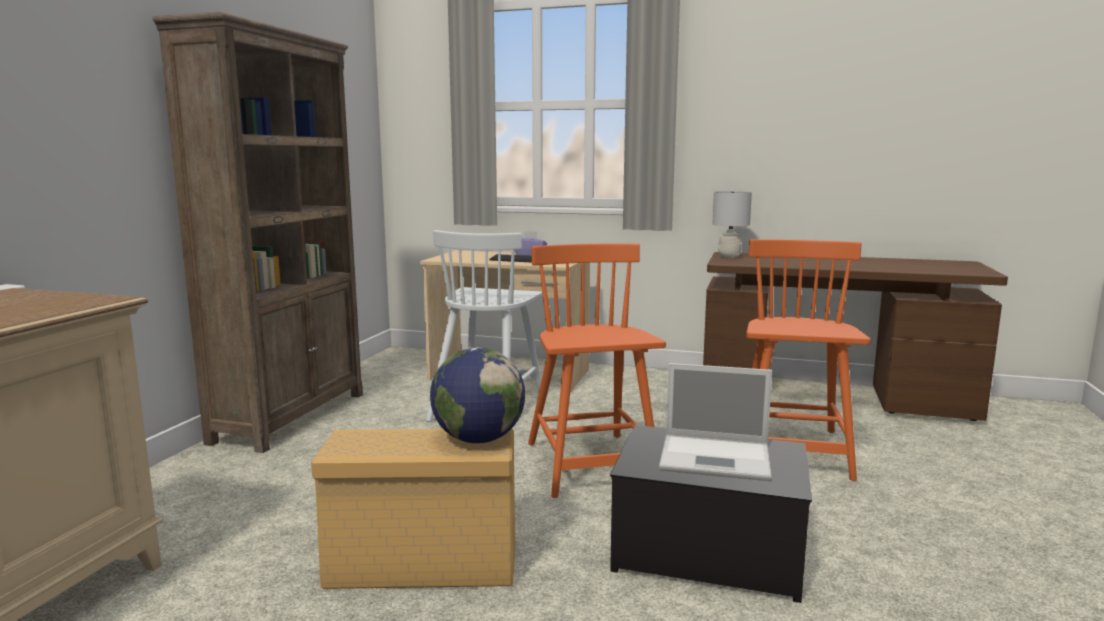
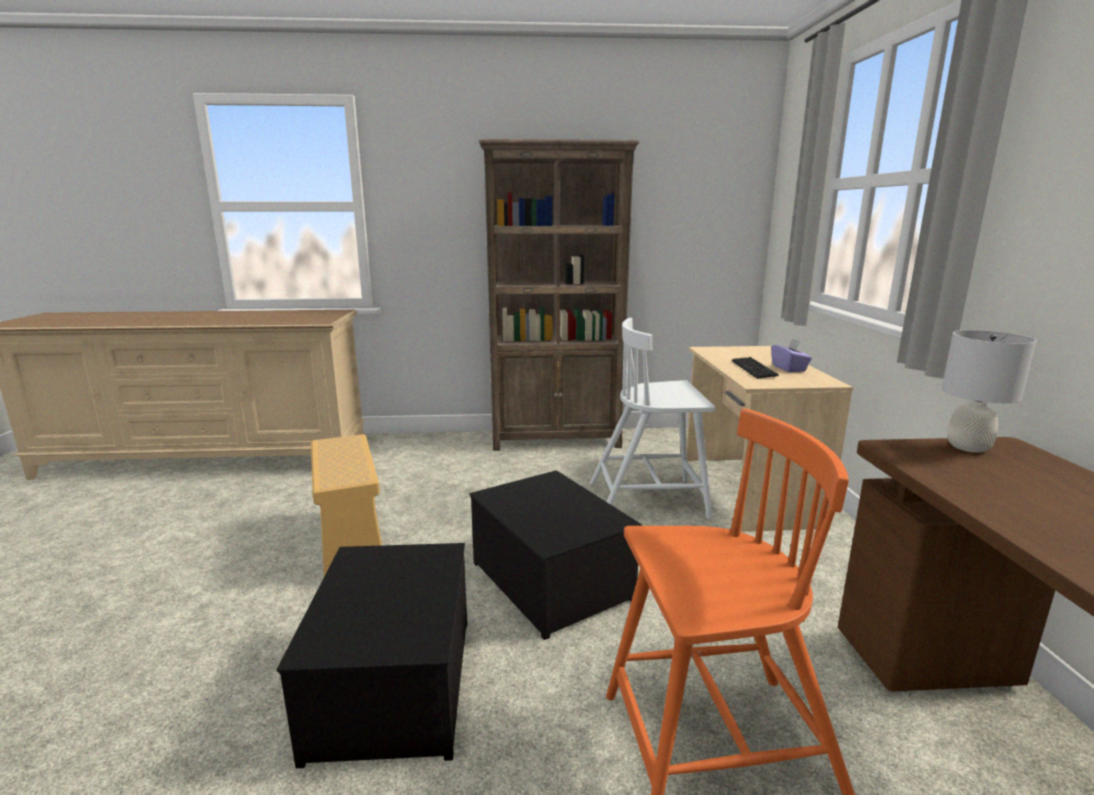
camera: 70 degrees right, 5 degrees up
(478, 439) = (349, 474): globe -> none
(591, 465) = (553, 580): orange chair -> storage box
(717, 458) = (383, 598): laptop -> none

